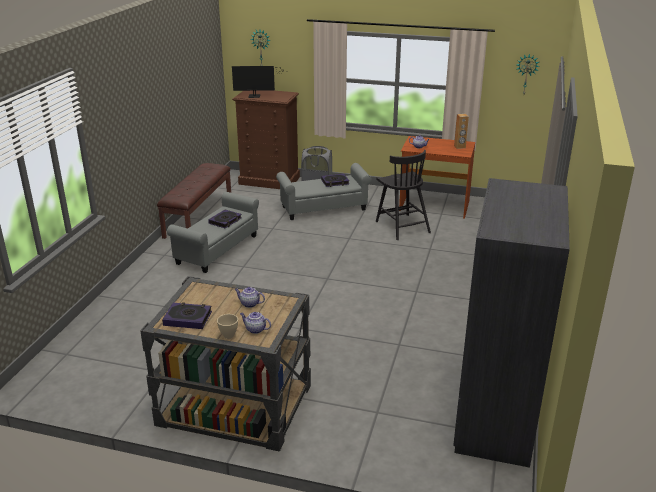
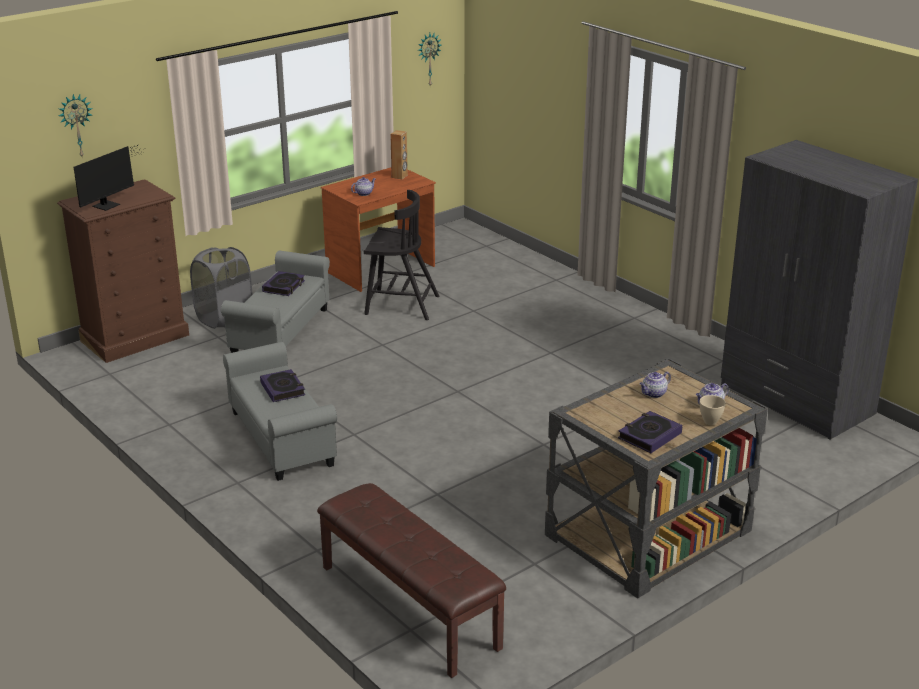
camera: 55 degrees left, 0 degrees up
(198, 217) = (162, 424): brown bench -> brown bench (407, 607)

